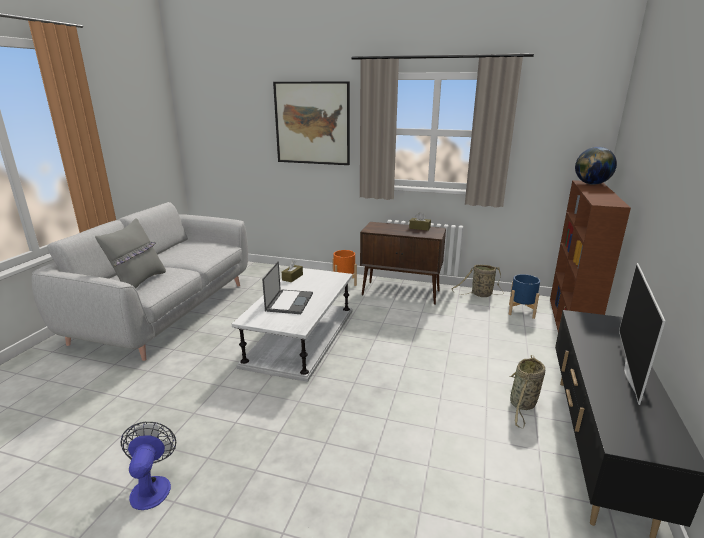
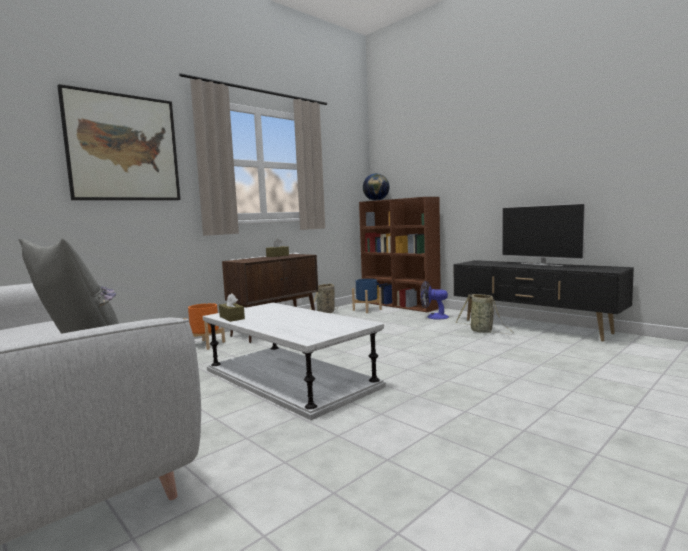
camera: 60 degrees left, 15 degrees down
(152, 486) = (536, 503): fan -> fan (433, 317)
(289, 302) = (295, 322): laptop -> none

